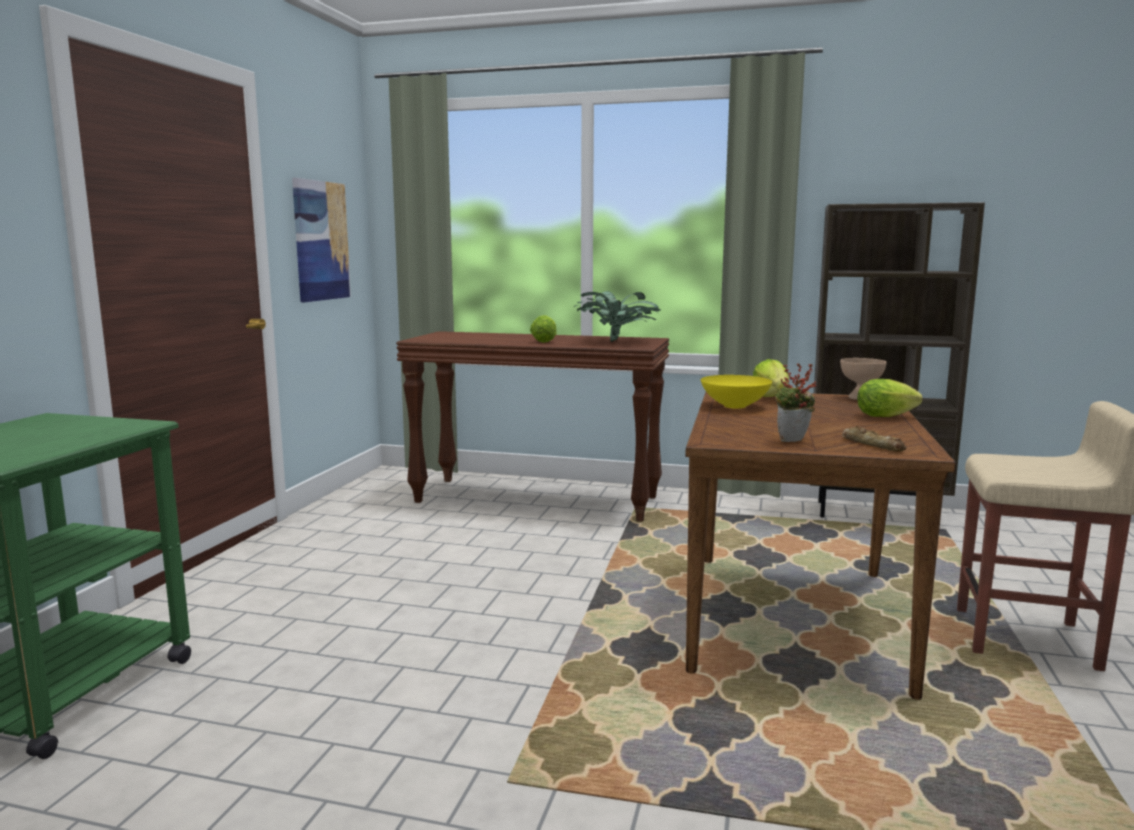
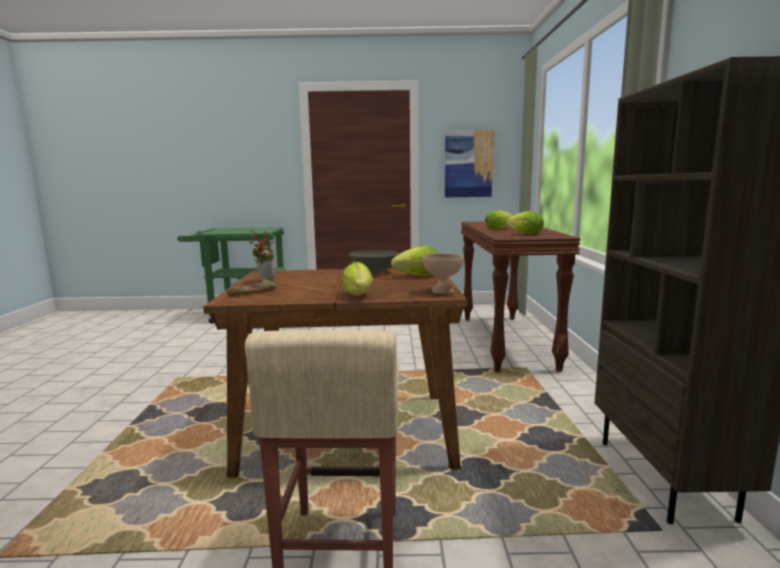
camera: 75 degrees right, 0 degrees up
(617, 342) = (525, 234): potted plant -> lettuce
(735, 406) = (375, 272): yellow bowl -> grey bowl

